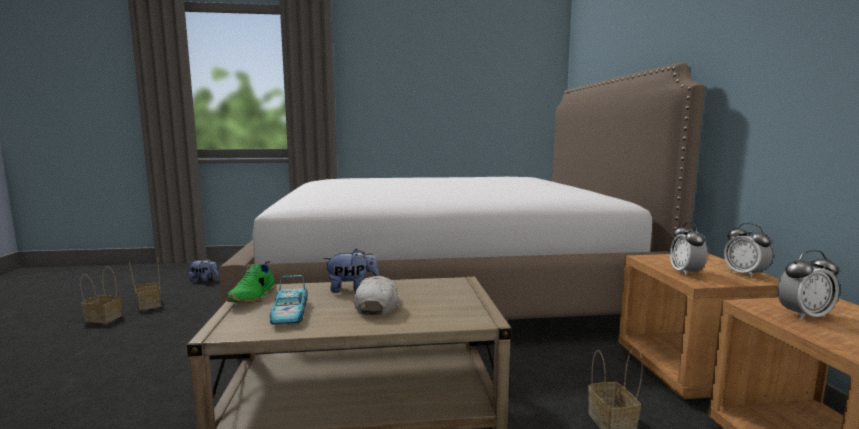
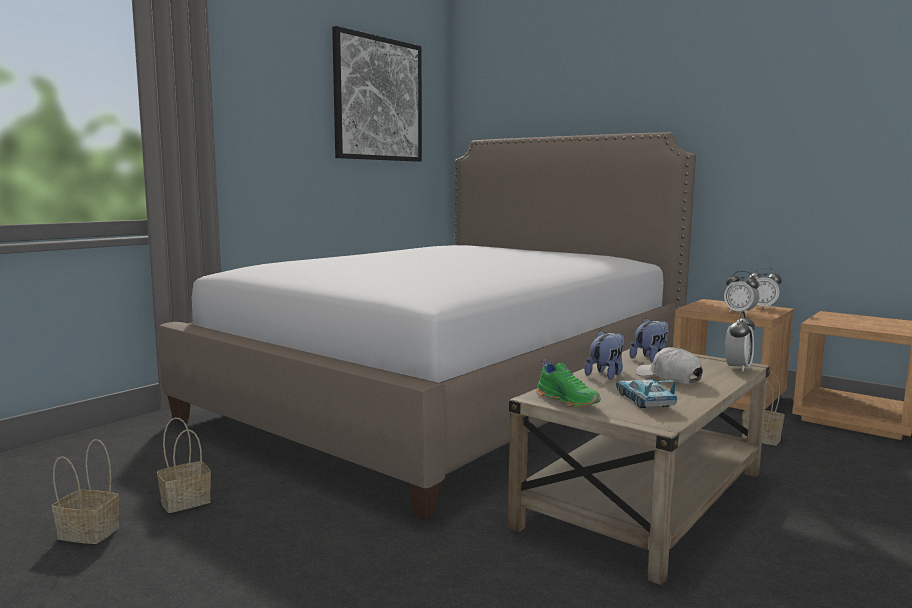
camera: 45 degrees left, 0 degrees up
(102, 318) = (62, 577): basket -> basket (184, 502)
(204, 280) = (74, 478): plush toy -> plush toy (650, 358)
(289, 313) = (643, 400): toy car -> toy car turned 135 degrees counterclockwise
(483, 64) = (378, 99): none -> picture
(803, 315) = (846, 322): alarm clock -> alarm clock (738, 368)

